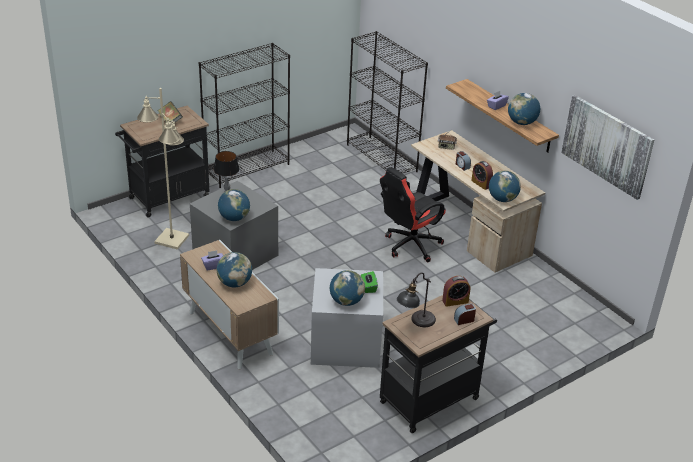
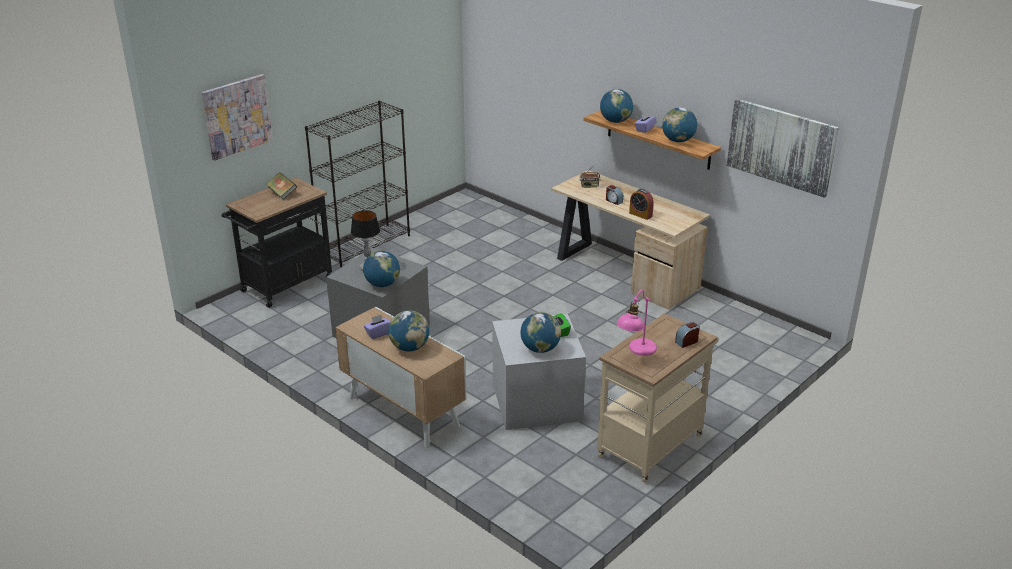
camera: 10 degrees left, 5 degrees down
(135, 51) = (237, 116): none -> picture
(171, 239) = (303, 326): beige floor lamp -> none
(382, 158) = (507, 217): black bookcase -> none
(408, 247) = (568, 297): black office chair -> none
(415, 323) = (636, 353): grey table lamp -> pink table lamp
(431, 400) = (652, 445): black cart -> beige cart
(455, 301) = (669, 325): alarm clock -> none
(502, 199) = (669, 226): globe -> globe (615, 121)

